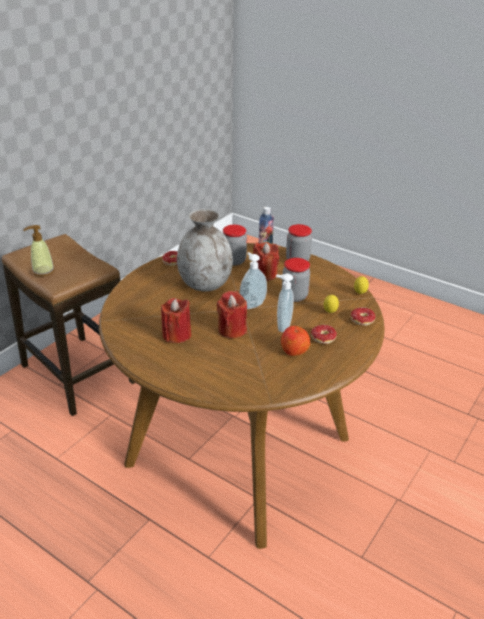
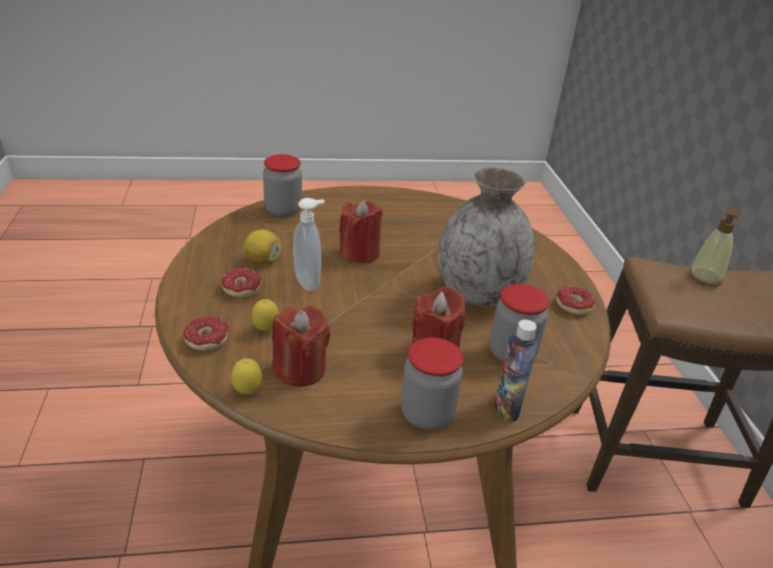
camera: 135 degrees right, 0 degrees up
(176, 335) = (405, 225): red candle -> red candle (300, 369)
(251, 305) = (381, 292): soap dispenser -> none
(294, 296) = (344, 333): jar -> jar (283, 210)
(294, 350) = (263, 260): apple -> lemon

